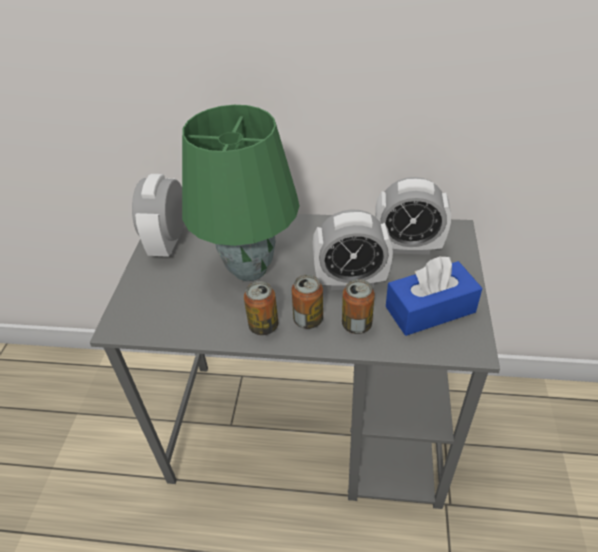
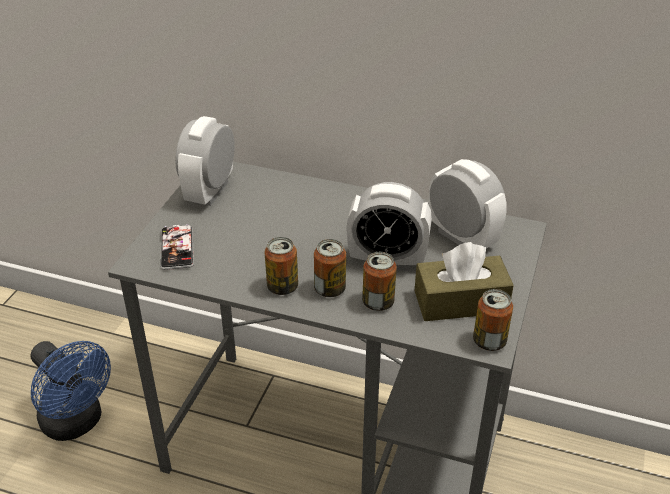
camera: 10 degrees right, 5 degrees down
(84, 454) = (77, 423): none -> blue fan
(152, 304) = (177, 248): none -> phone
(249, 270) = (284, 233): green table lamp -> none
(408, 247) = (462, 238): alarm clock -> alarm clock turned 150 degrees counterclockwise
(430, 309) = (460, 302): blue tissue box -> brown tissue box
(470, 344) = (489, 341): none -> can

